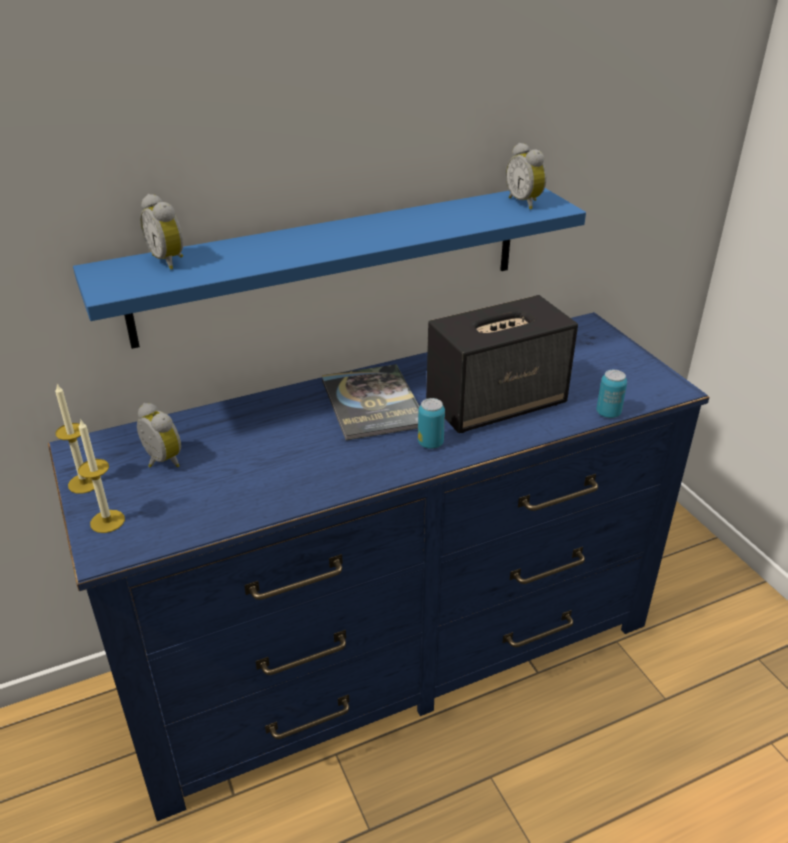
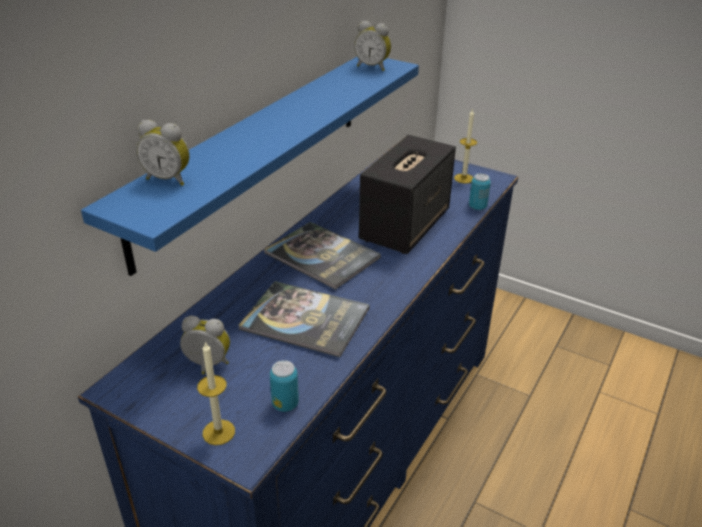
camera: 35 degrees left, 0 degrees up
(84, 483) = (159, 412): candle -> candle (464, 178)
(287, 457) = (305, 319): none -> book
(430, 443) = (394, 268): can -> can (285, 404)

